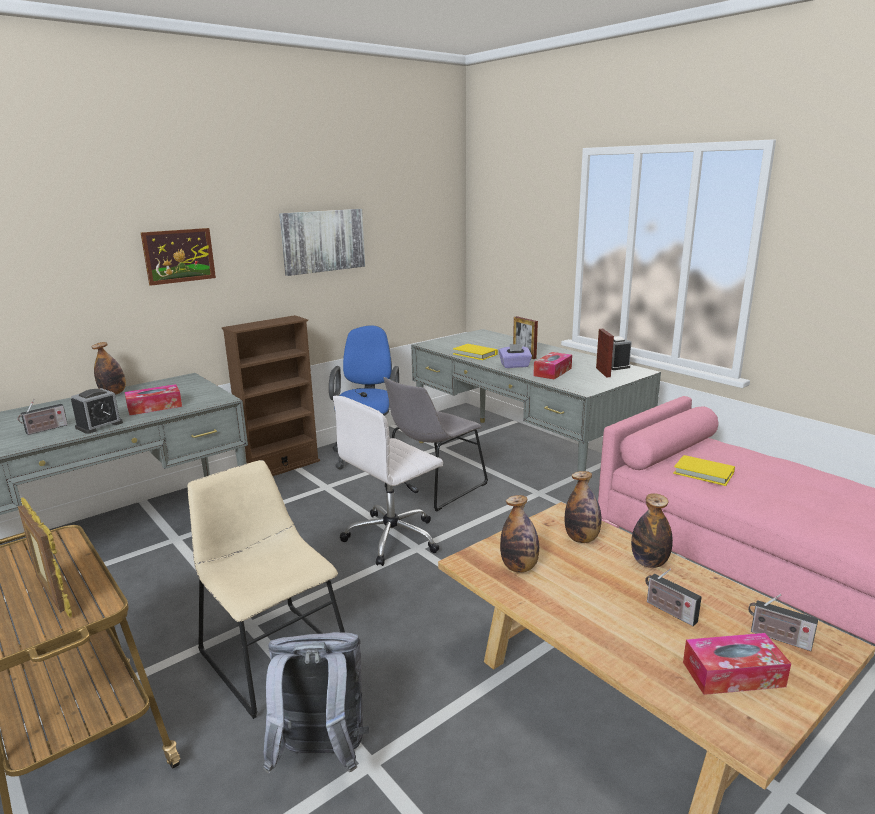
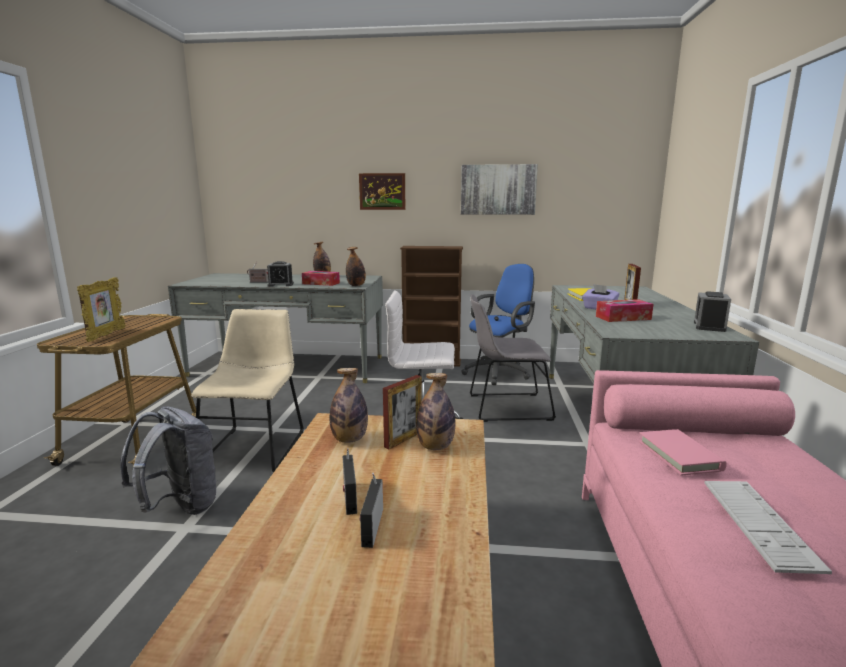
camera: 45 degrees right, 5 degrees down
(603, 372) = (679, 328): picture frame -> picture frame (403, 439)
(649, 562) = (446, 488): bottle -> bottle (356, 285)
(703, 473) = (679, 455): yellow book -> pink book
(733, 674) = (298, 600): tissue box -> none
(777, 638) = (407, 613): radio -> radio (349, 496)
(791, 496) = (758, 523): none -> keyboard

